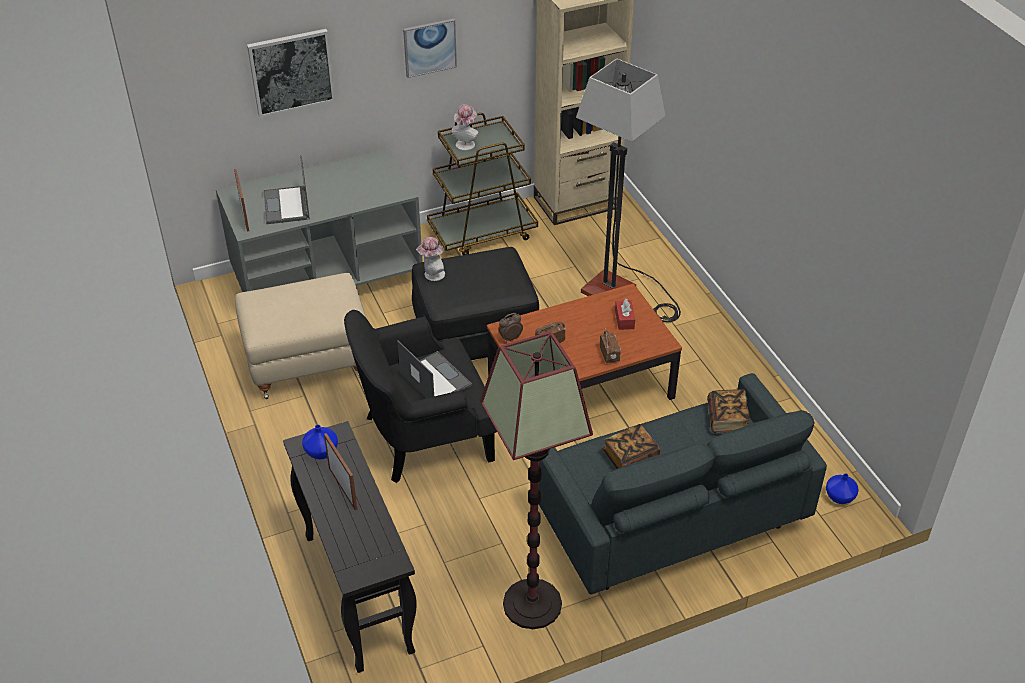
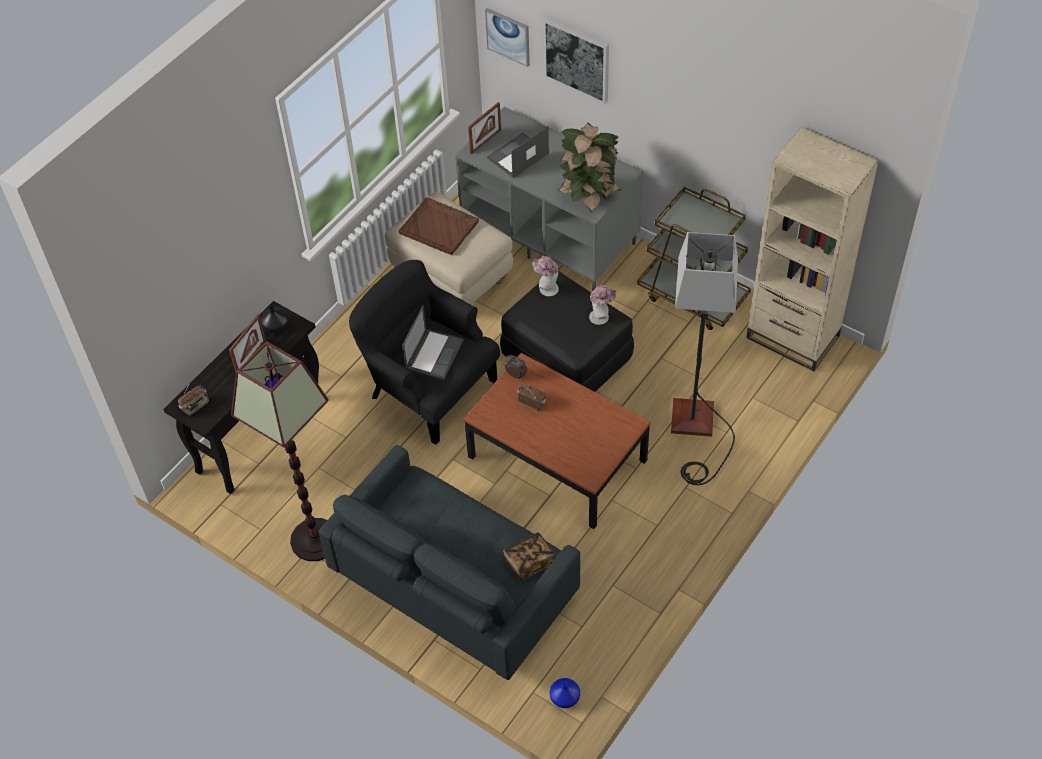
camera: 60 degrees right, 10 degrees up
(289, 307) = (439, 228): none -> brown tray
(321, 452) = (276, 327): blue vase -> black vase
(383, 187) = (589, 196): none -> potted plant
(429, 47) = (694, 115): picture -> picture (508, 36)
(466, 143) = (689, 213): hat -> hat (601, 316)
(609, 355) = (547, 448): radio -> radio (195, 406)
(624, 319) = (597, 437): red tissue box -> none
(630, 457) = (439, 516): book -> none

